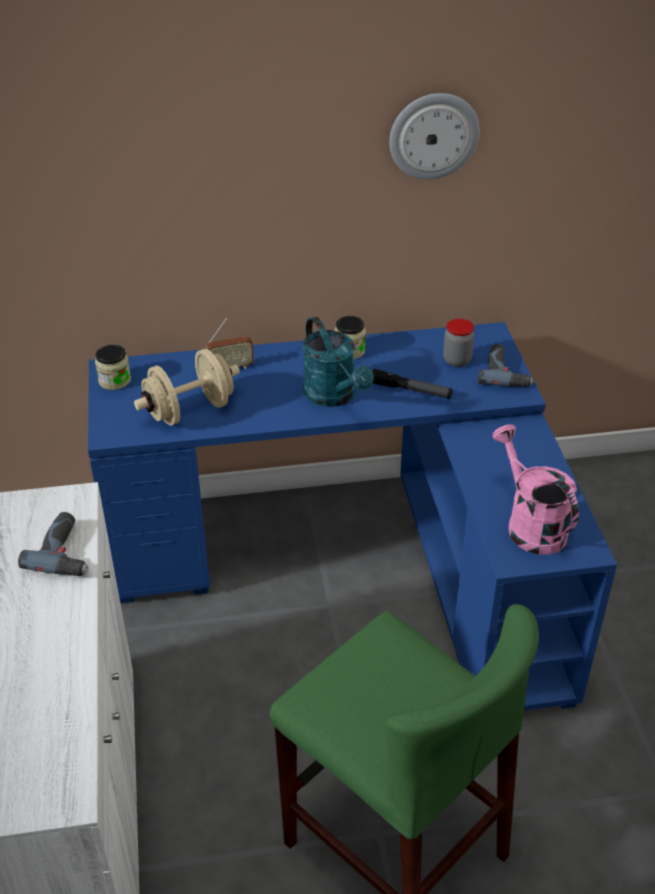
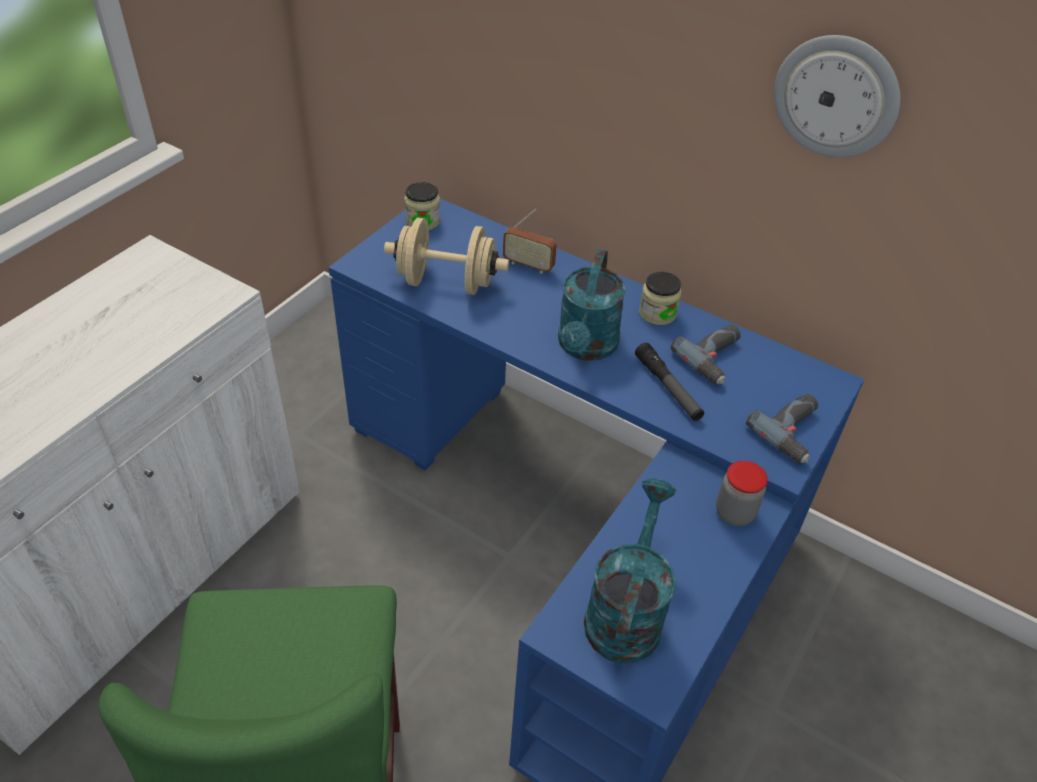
camera: 40 degrees right, 5 degrees up
(66, 552) = (160, 333): power drill -> power drill (716, 359)
(457, 360) = (756, 387): jar -> jar (734, 513)
(530, 524) = (626, 610): pink watering can -> turquoise watering can

